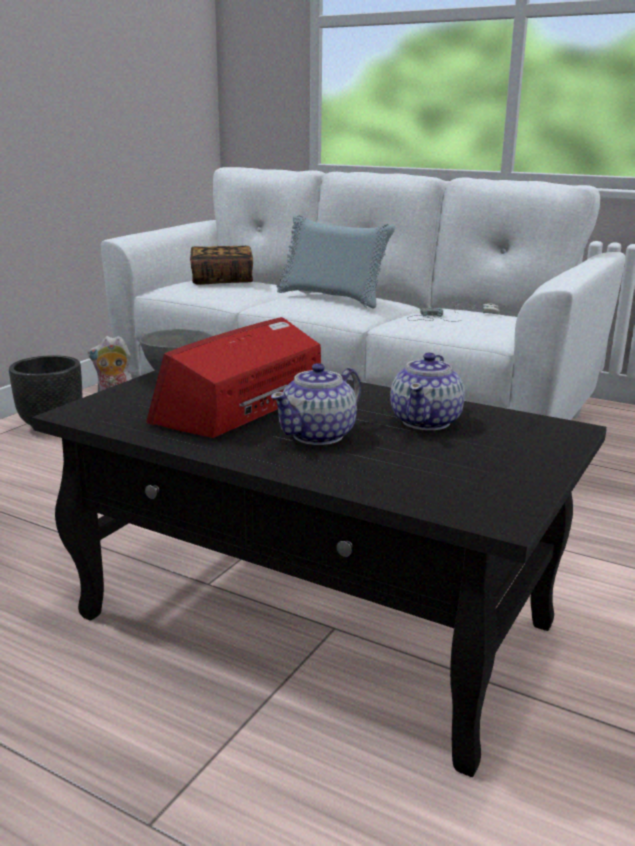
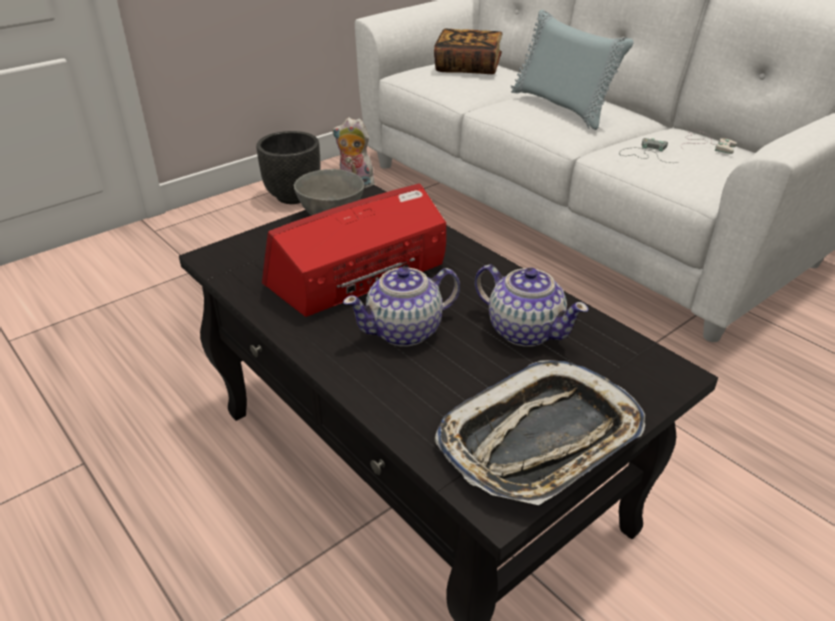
camera: 20 degrees right, 15 degrees up
(426, 421) = (524, 330): teapot -> teapot turned 90 degrees counterclockwise
(501, 480) = (540, 440): none -> tray

